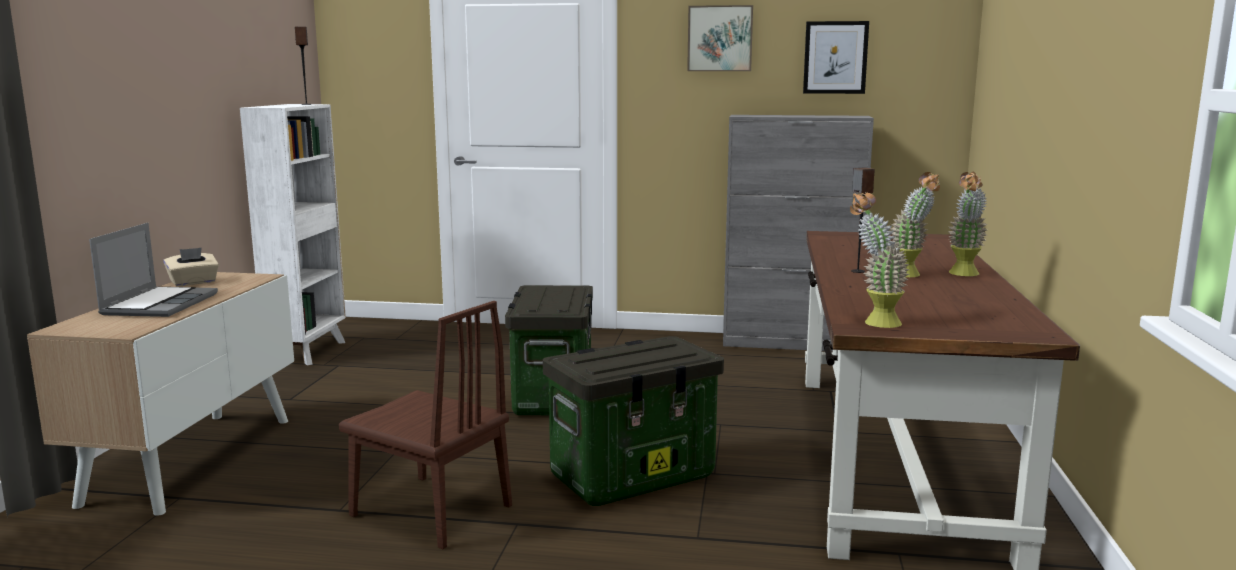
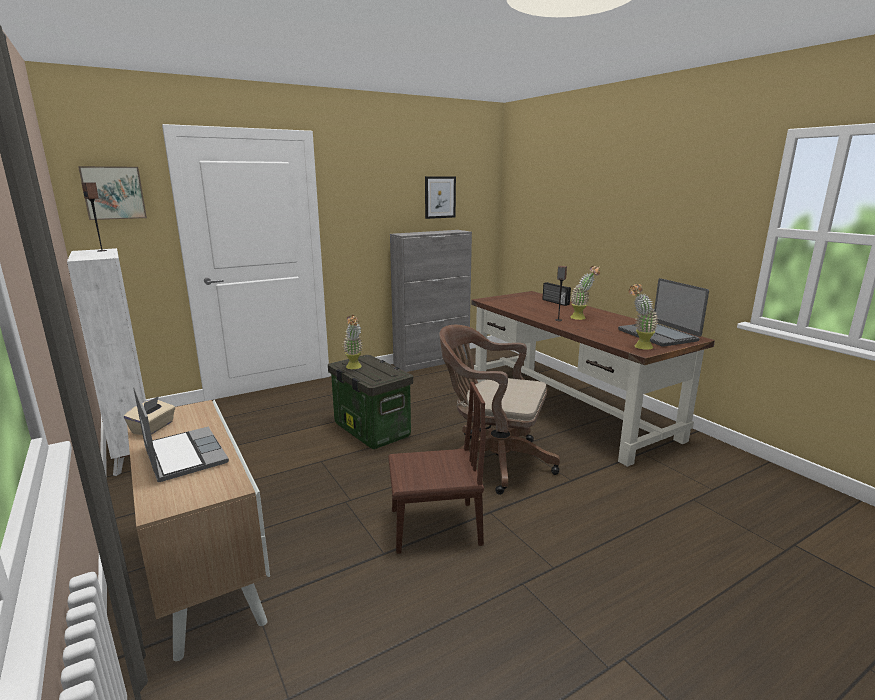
camera: 40 degrees left, 5 degrees up
(634, 476) = (492, 460): storage box -> brown office chair
(720, 38) = (379, 186): picture -> picture (113, 193)
(939, 252) = (555, 302): none -> radio
(963, 275) = (596, 313): potted plant -> potted plant (354, 368)
(974, 317) = (658, 335): none -> laptop

